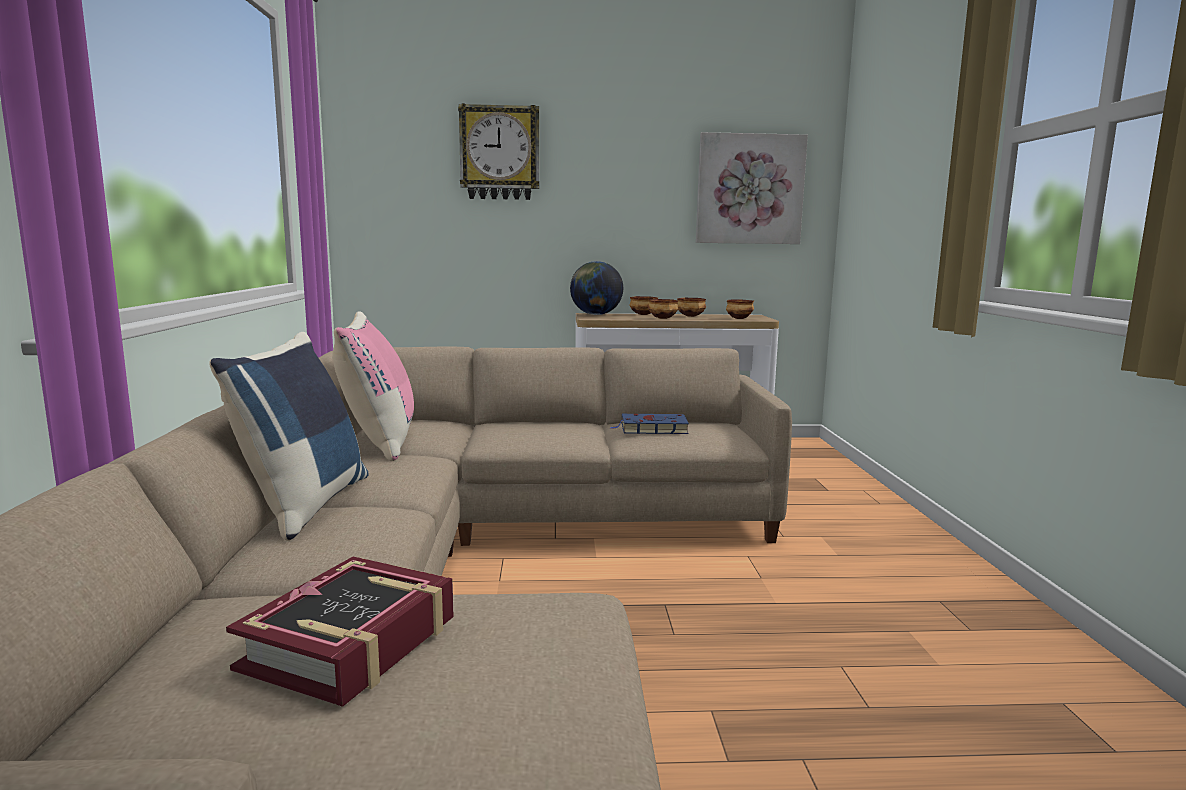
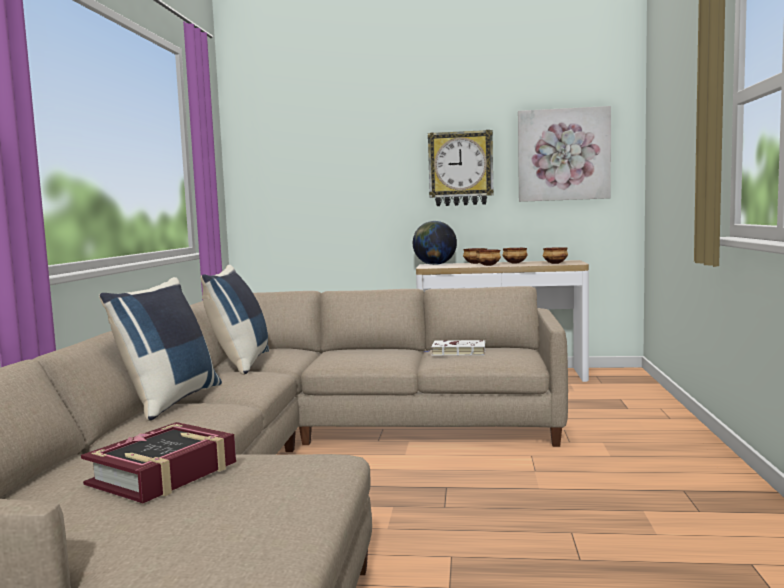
camera: 10 degrees right, 5 degrees down
(378, 442) = (240, 363): pink pillow -> blue pillow
(500, 153) = (355, 139): wall clock -> wall clock (460, 168)
(651, 429) = (456, 352): blue book -> white book

